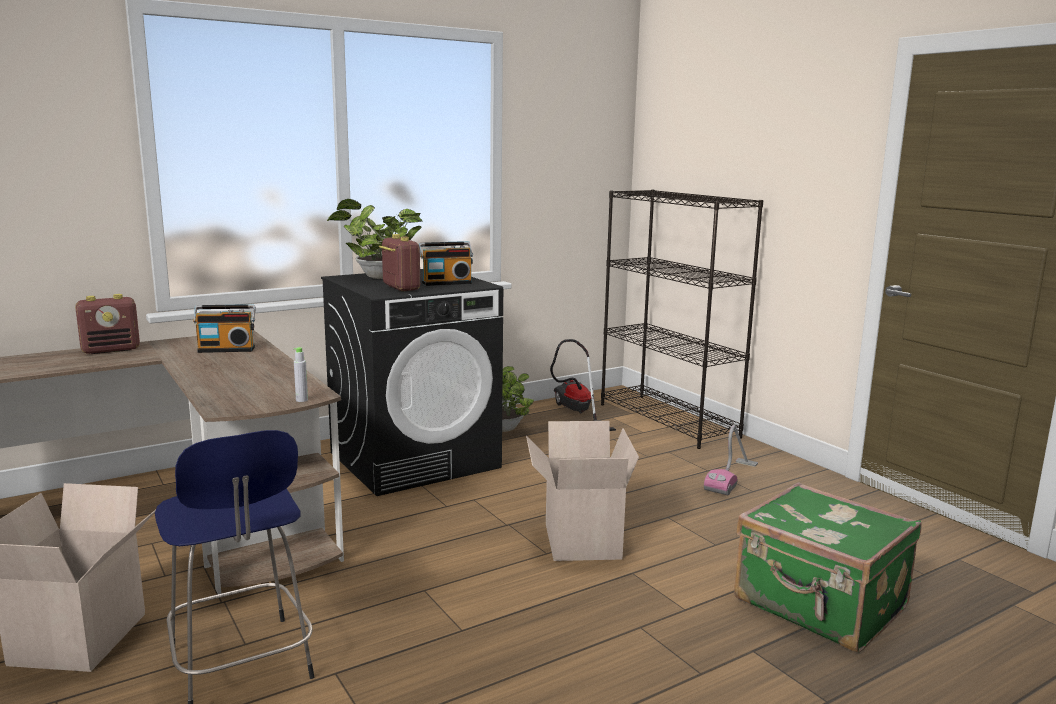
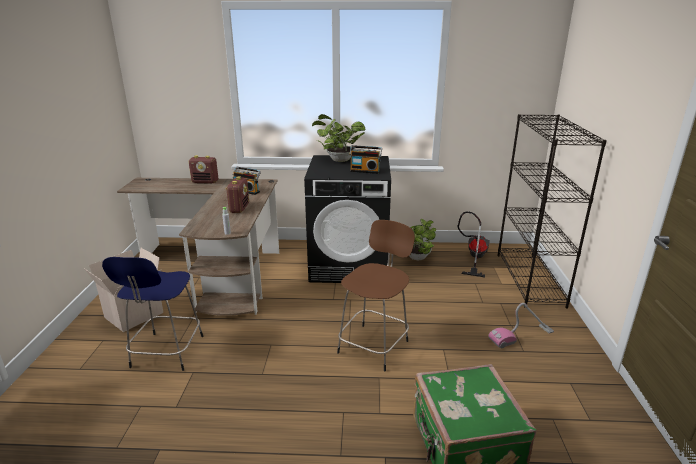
camera: 35 degrees right, 10 degrees up
(400, 288) = (334, 171): radio -> radio (239, 208)
(579, 540) = (374, 345): cardboard box -> brown stool

